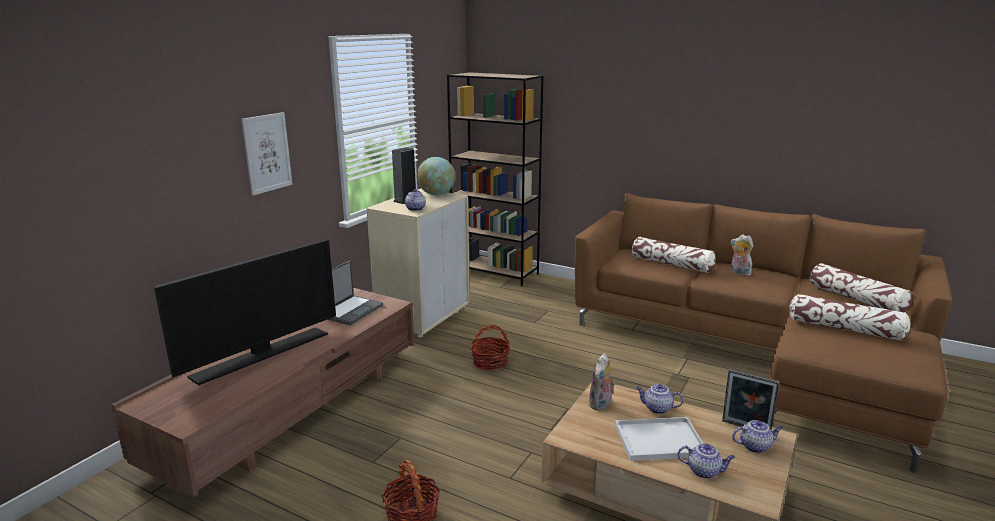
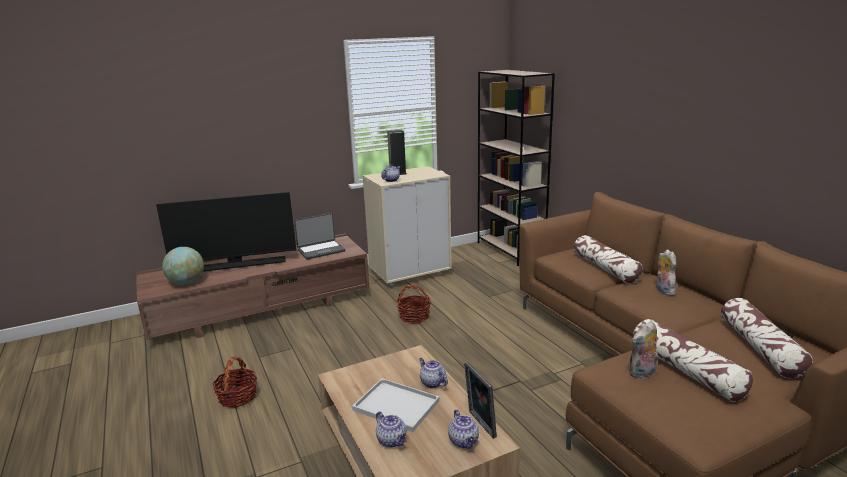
camera: 35 degrees right, 0 degrees up
(267, 153) = (278, 125): picture -> none
(436, 194) = (428, 172): globe -> globe (186, 283)
(601, 404) = (395, 364): plush toy -> plush toy (642, 373)
(755, 446) = (464, 441): teapot -> teapot turned 45 degrees clockwise

